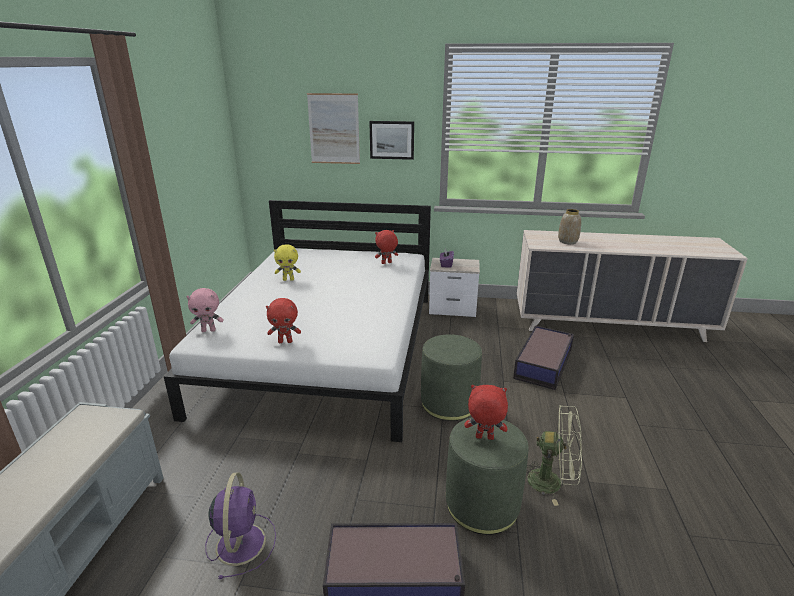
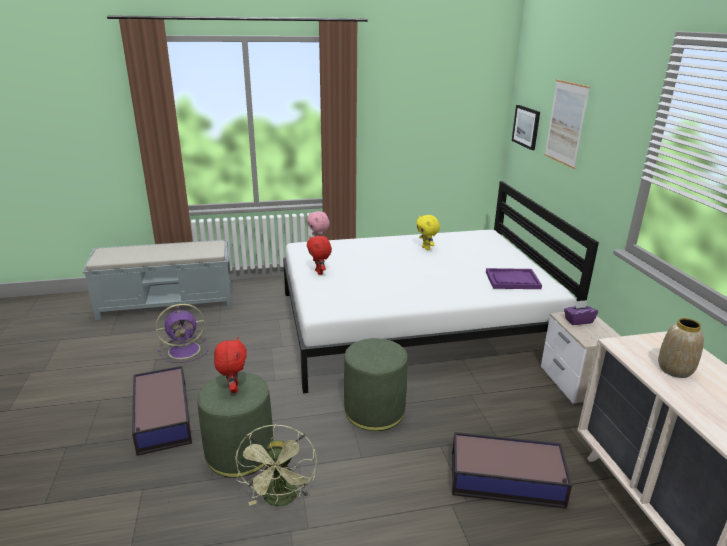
camera: 70 degrees right, 0 degrees up
(386, 263) = (512, 280): red plush toy -> purple tray
(392, 140) = (604, 149): picture -> picture (526, 127)

